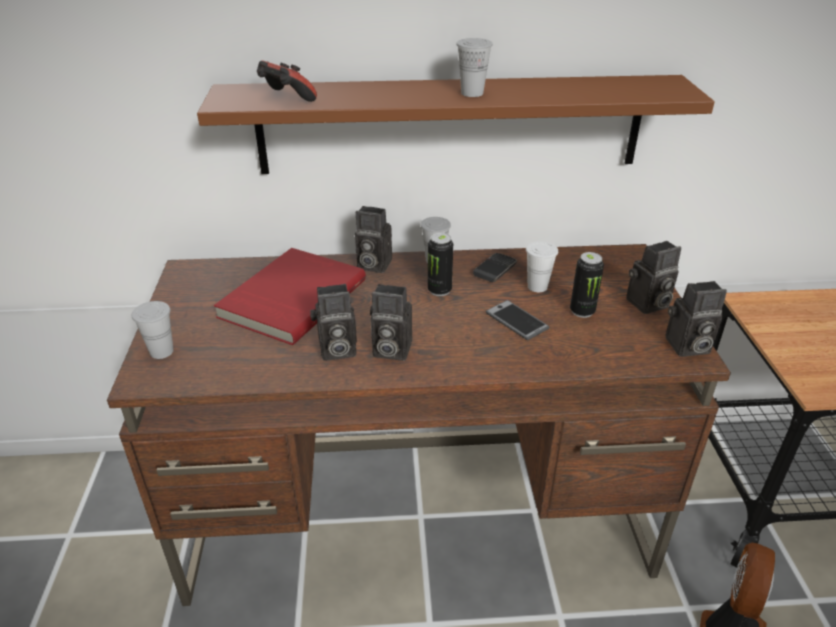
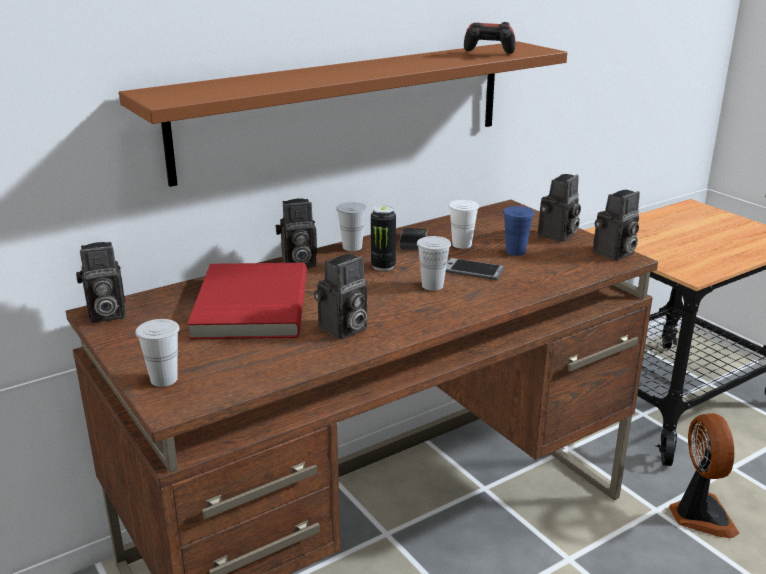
camera: 30 degrees left, 10 degrees down
(286, 99) = (222, 90): game controller -> game controller (488, 55)
(389, 350) = (391, 316): camera -> camera (105, 315)
(472, 93) = (382, 68): white cup -> white cup (432, 286)
(582, 311) = (515, 252): can -> blue cup

